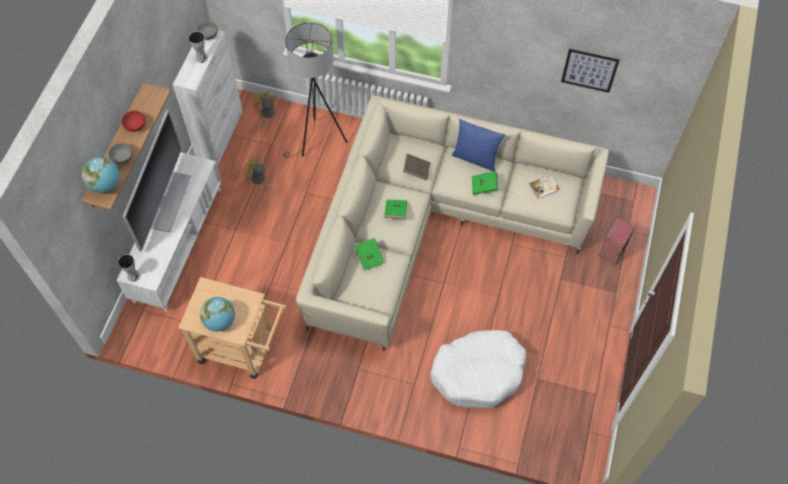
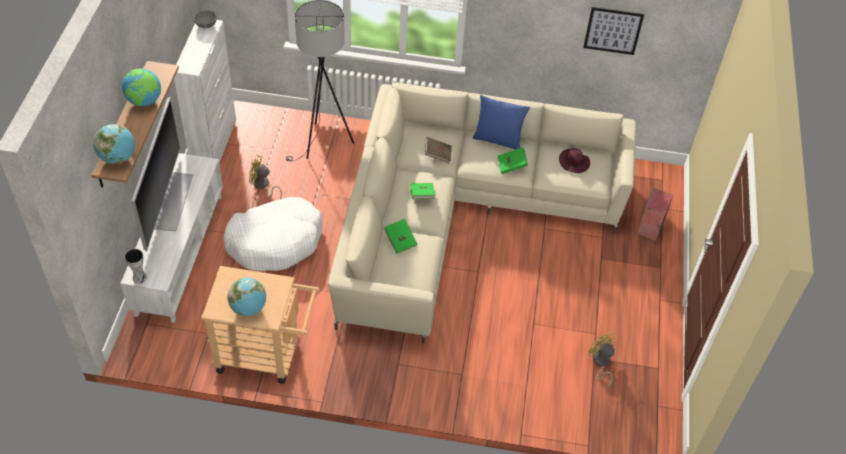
camera: 10 degrees left, 10 degrees down
(122, 159) = (133, 132): grey bowl -> none
(136, 126) = (144, 101): red bowl -> globe
(202, 57) = (202, 45): vase -> none
(266, 115) = (263, 122): yellow fan -> yellow fan (600, 363)
(478, 372) = (530, 357): white dog bed -> white dog bed (275, 241)
(544, 187) = (574, 163): book -> purple hat

